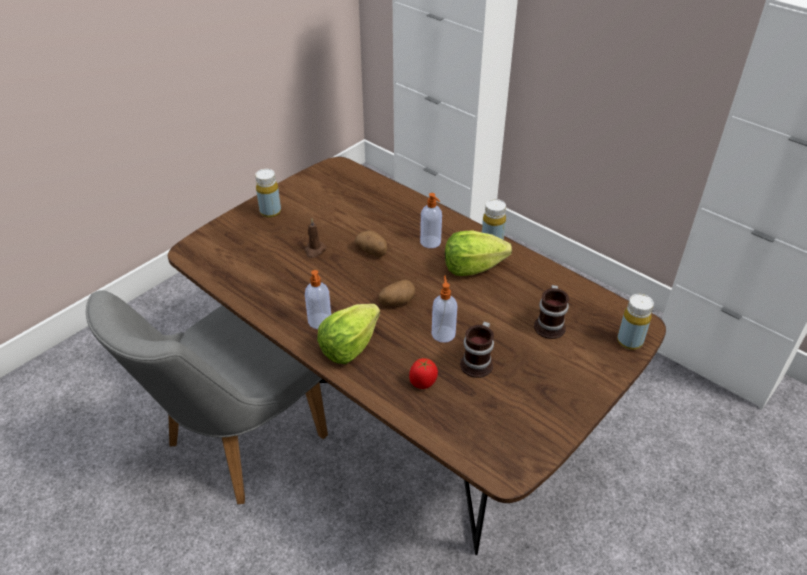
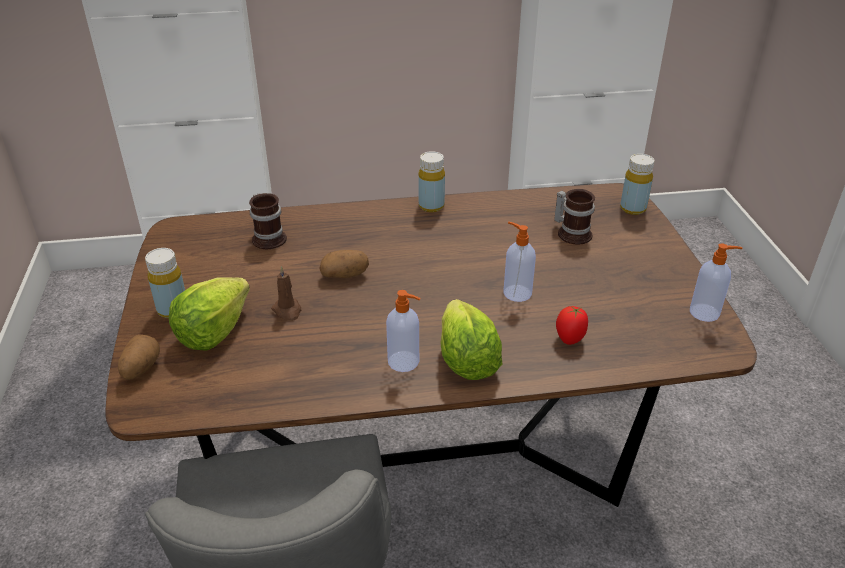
camera: 50 degrees left, 5 degrees down
(397, 301) = (439, 297): potato -> potato (140, 368)
(431, 242) = (382, 235): soap dispenser -> soap dispenser (705, 313)
(472, 267) = (449, 232): lettuce -> lettuce (213, 332)
(479, 363) = (577, 293): mug -> mug (269, 237)

